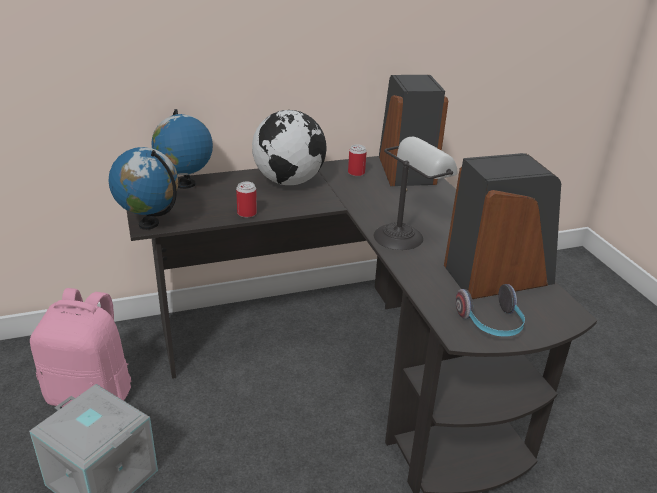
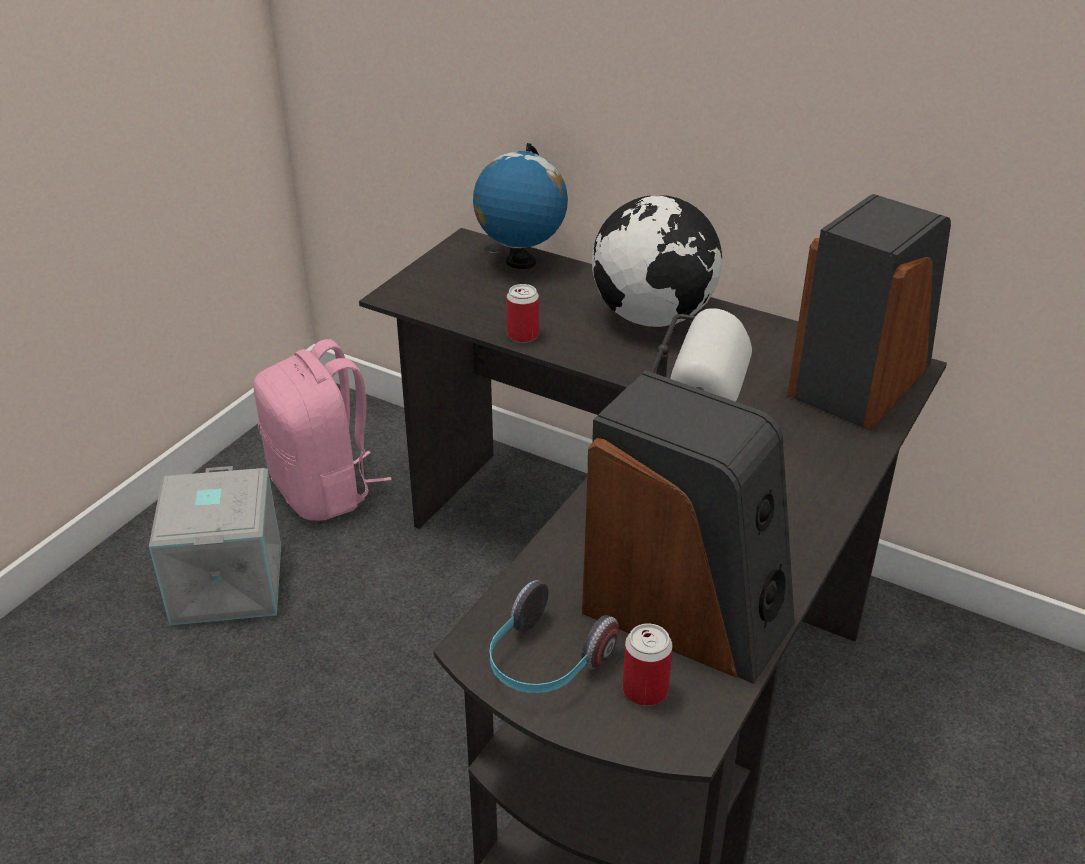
camera: 50 degrees right, 5 degrees up
(149, 224) = (400, 294): globe -> none
(356, 173) = (774, 350): can -> can (645, 690)

